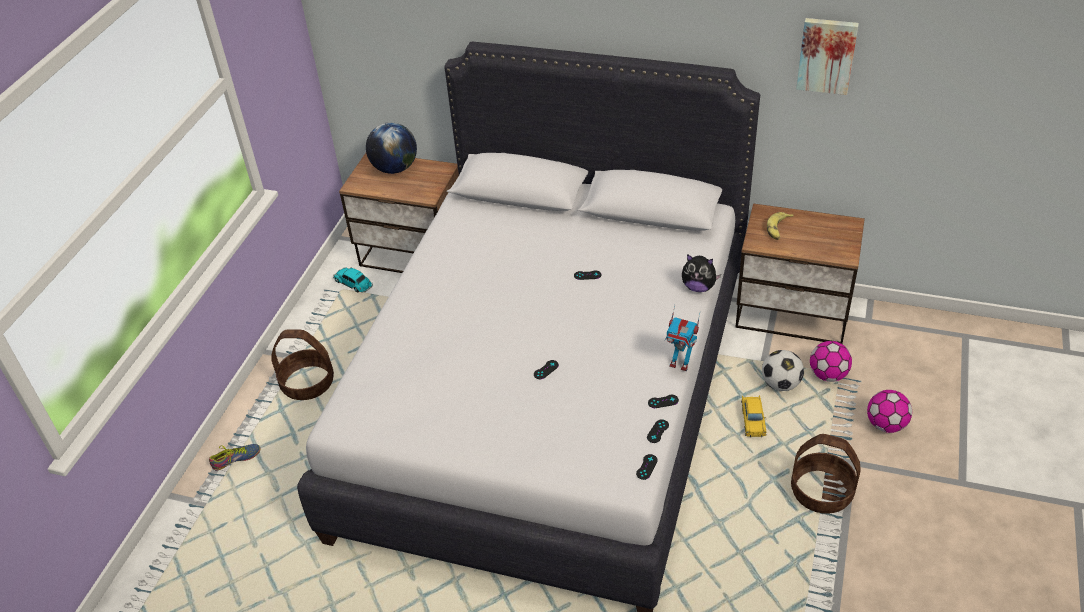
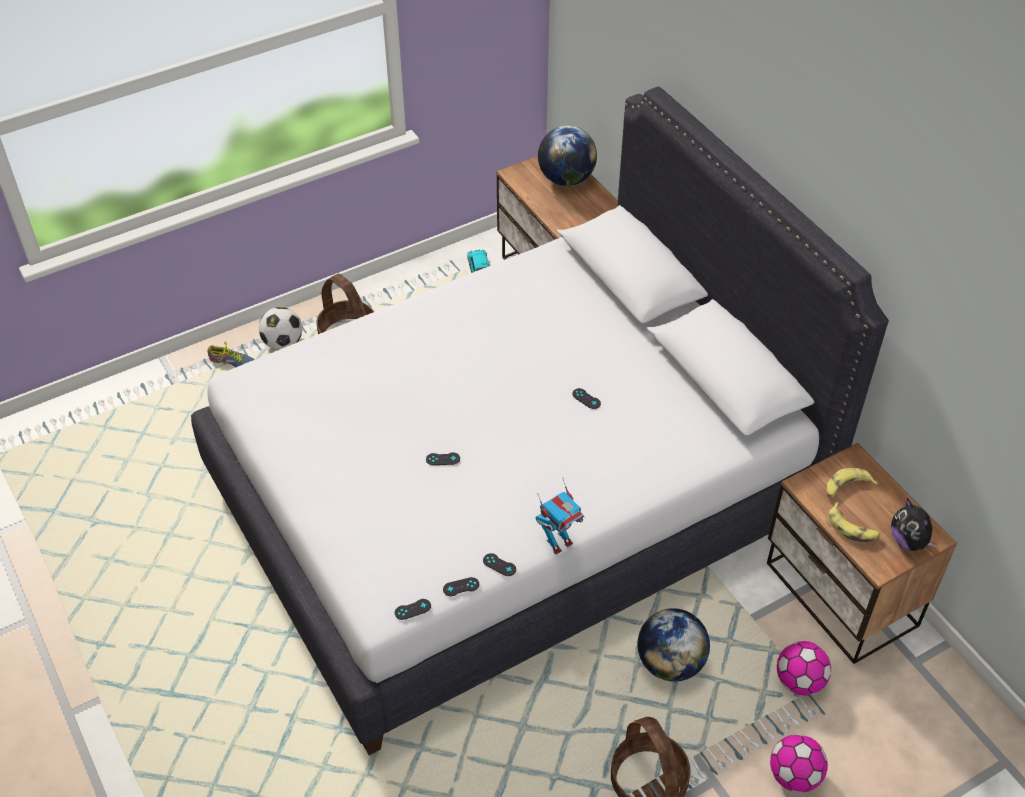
camera: 40 degrees right, 5 degrees up
(680, 363) = (558, 543): toy robot -> toy robot turned 105 degrees counterclockwise
(698, 287) = (670, 485): plush toy -> plush toy (908, 541)
(753, 420) = (670, 663): yellow toy car -> globe
(780, 384) = (740, 652): football -> football (283, 343)
(808, 247) = (852, 528): none -> banana
(826, 55) = (967, 321): picture -> none

